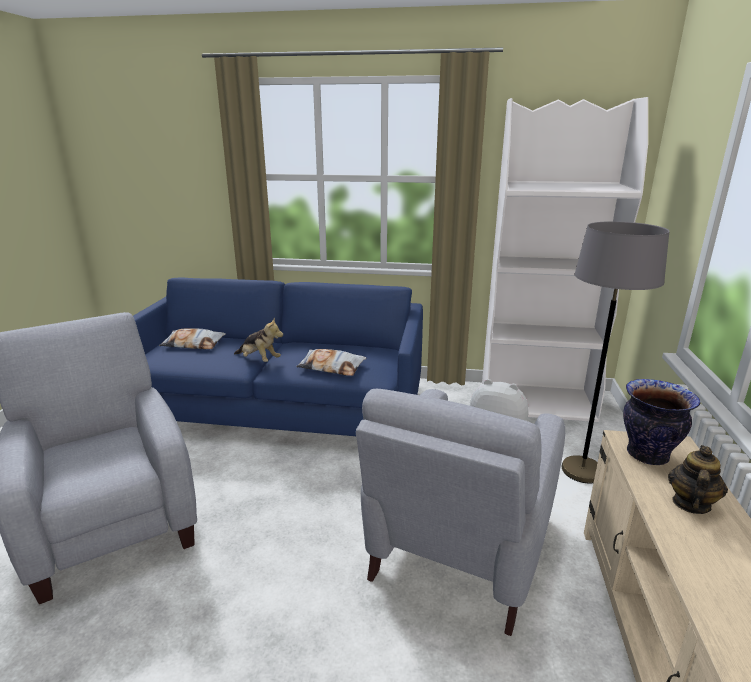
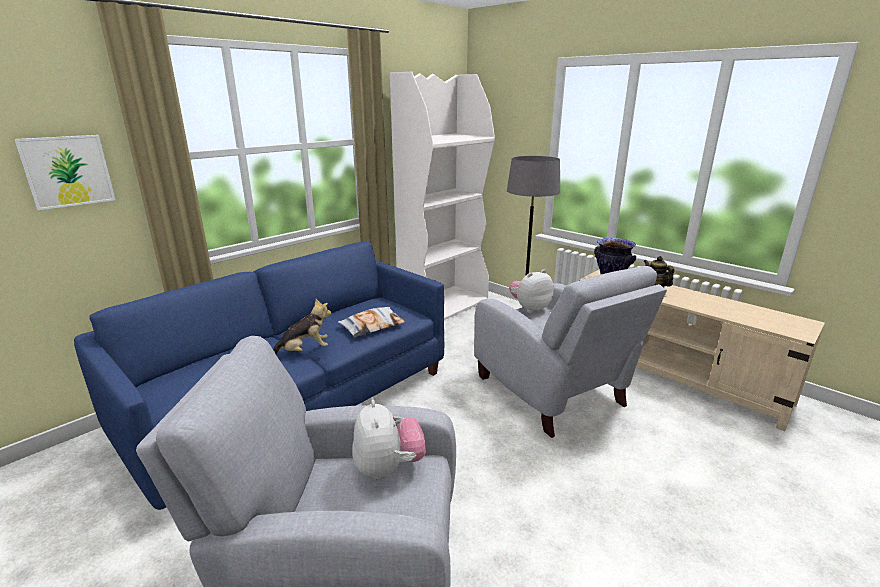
camera: 55 degrees left, 0 degrees up
(125, 456) = (388, 468): none -> plush toy
(193, 344) = (197, 375): pillow -> none
(196, 180) = (68, 171): none -> picture

